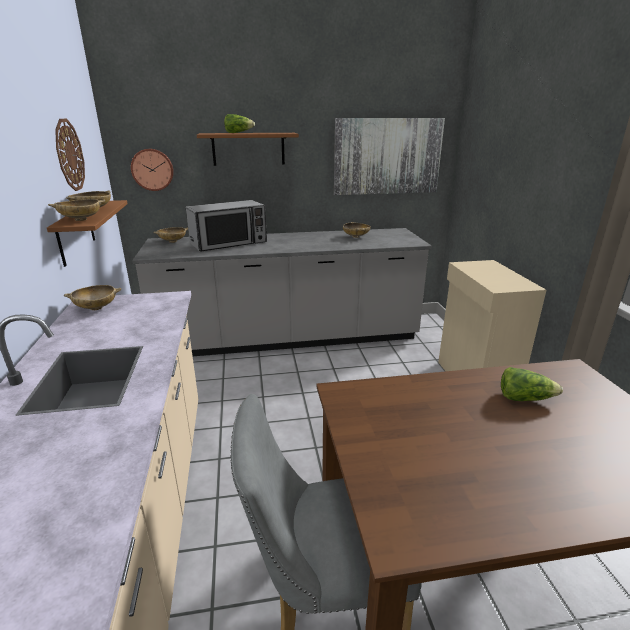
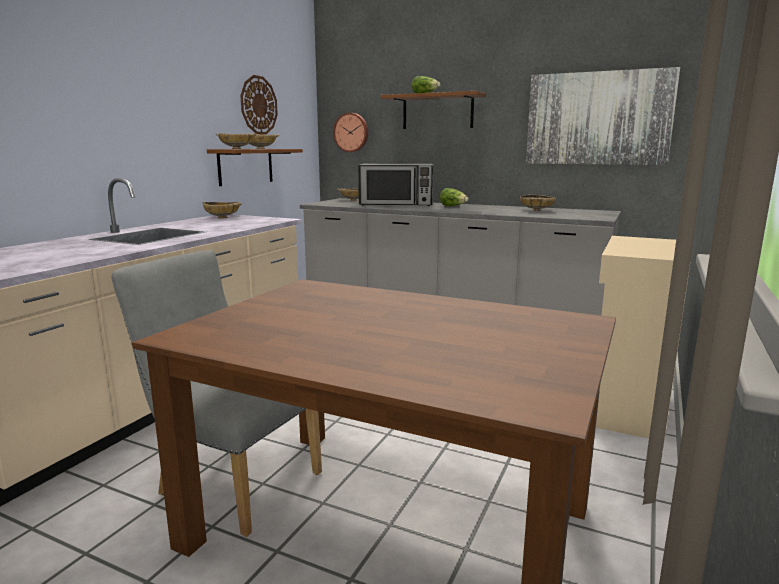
camera: 35 degrees right, 10 degrees down
(524, 398) = (465, 319): lettuce -> lettuce (453, 206)

